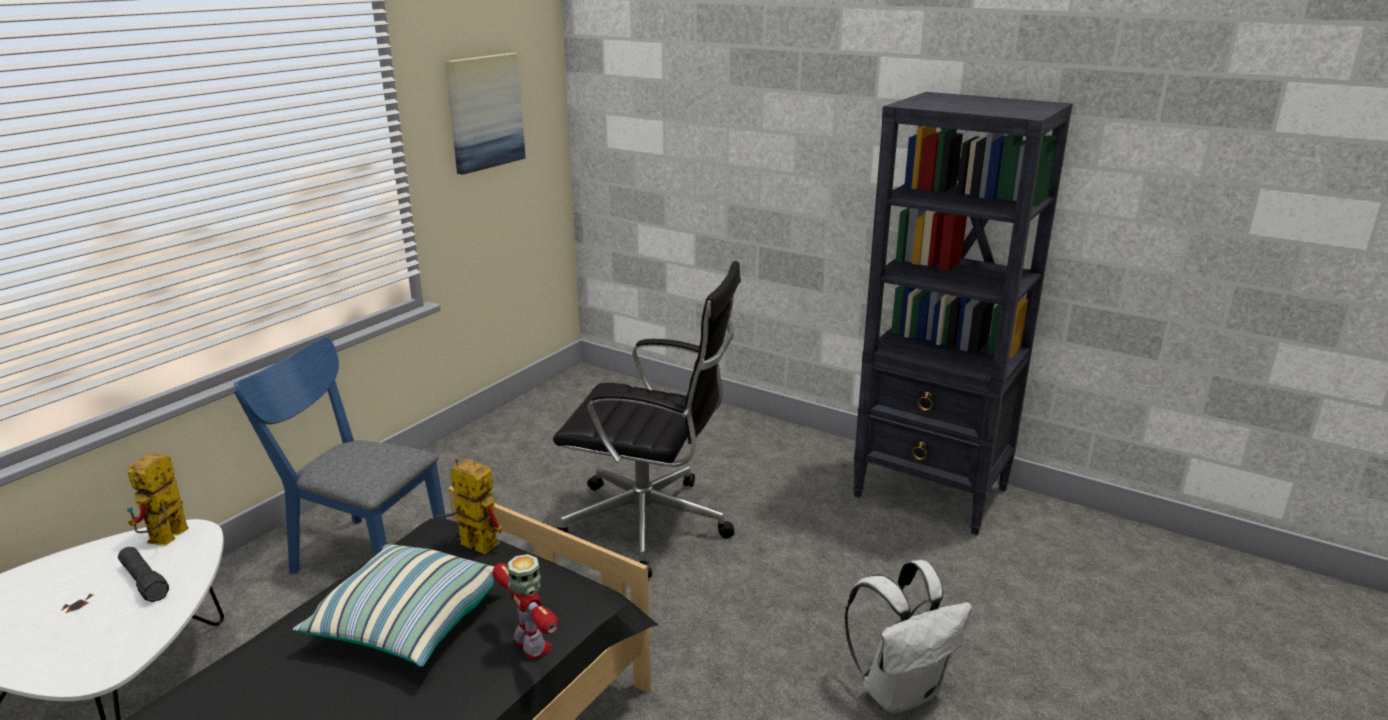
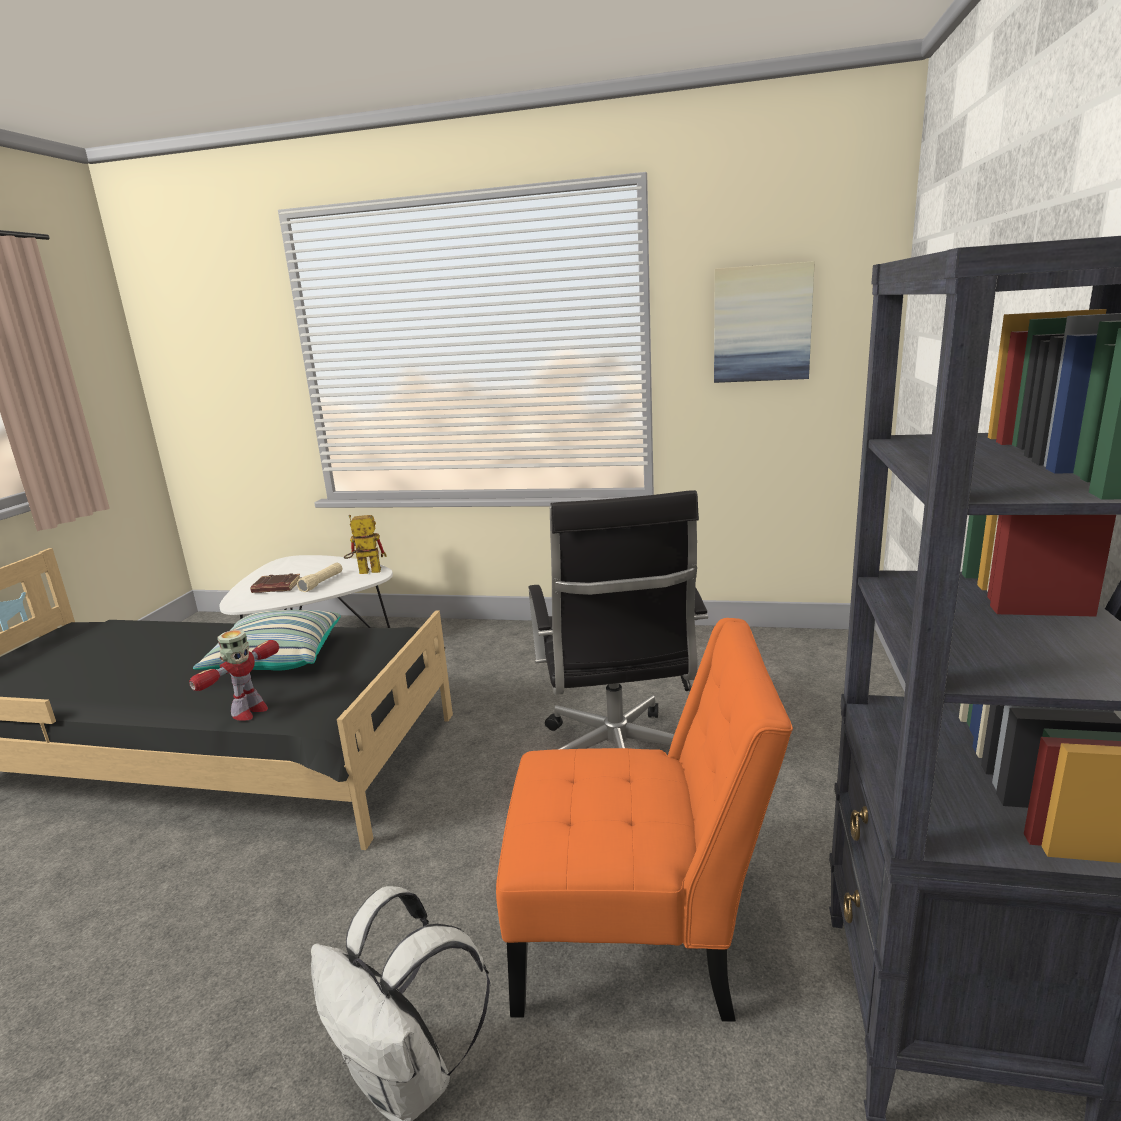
camera: 70 degrees right, 5 degrees down
(84, 629) = (276, 587): none -> brown book
(144, 582) = (322, 583): black flashlight -> beige flashlight
(362, 554) = (483, 656): blue chair -> none
(471, 543) = (383, 648): toy robot -> none
(829, 566) = (637, 934): none -> orange chair

